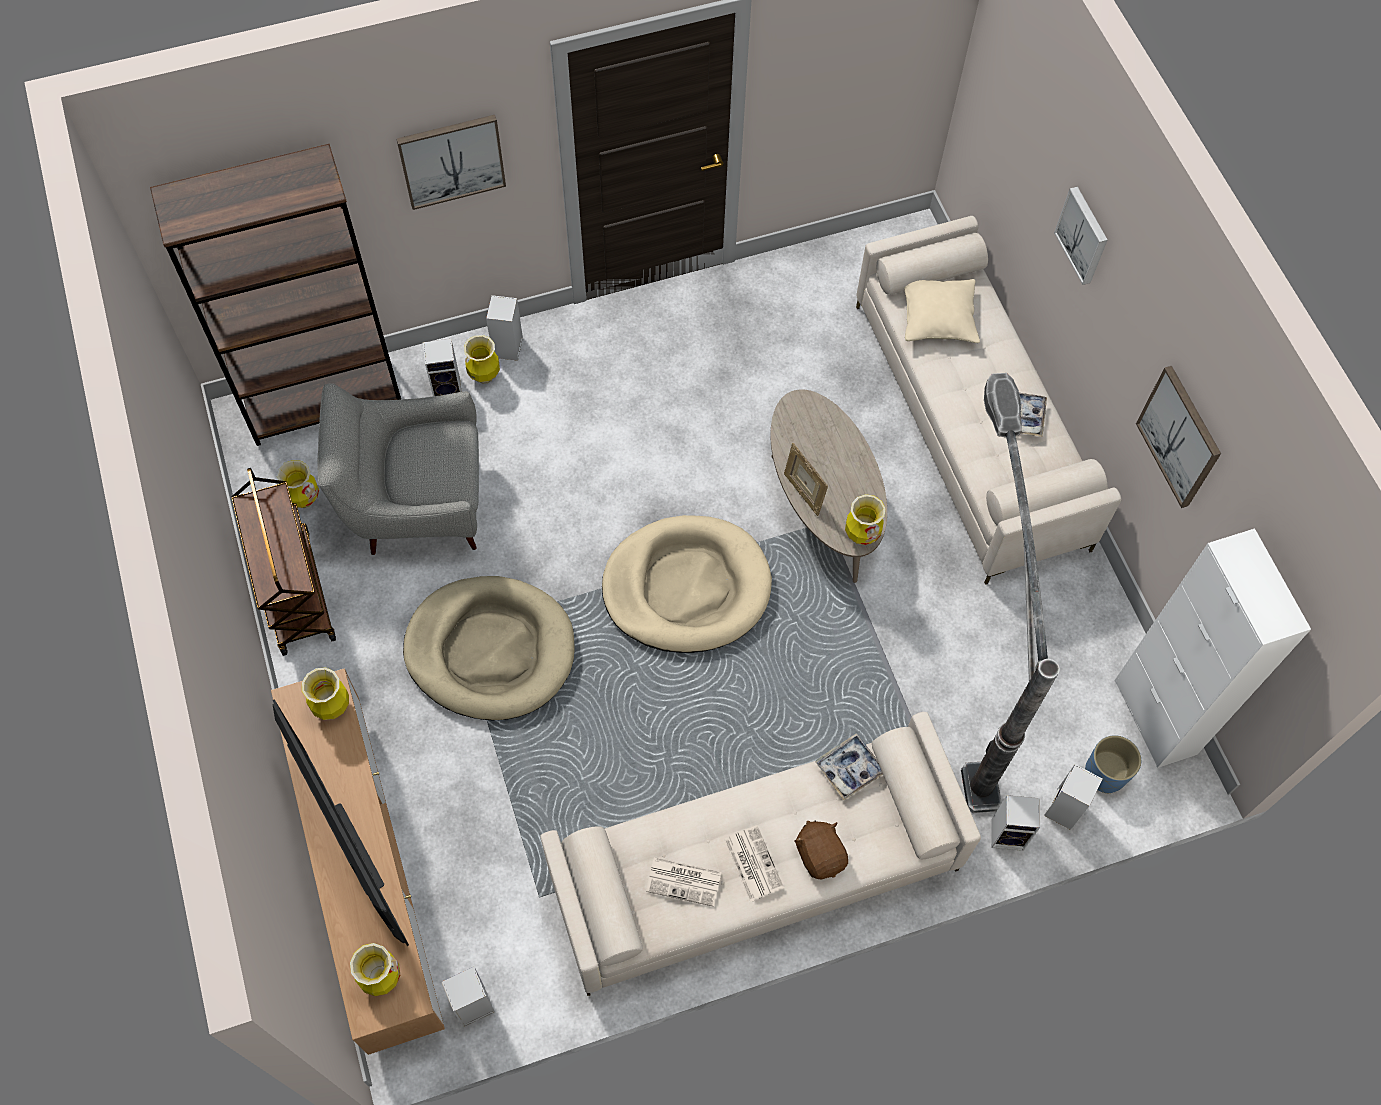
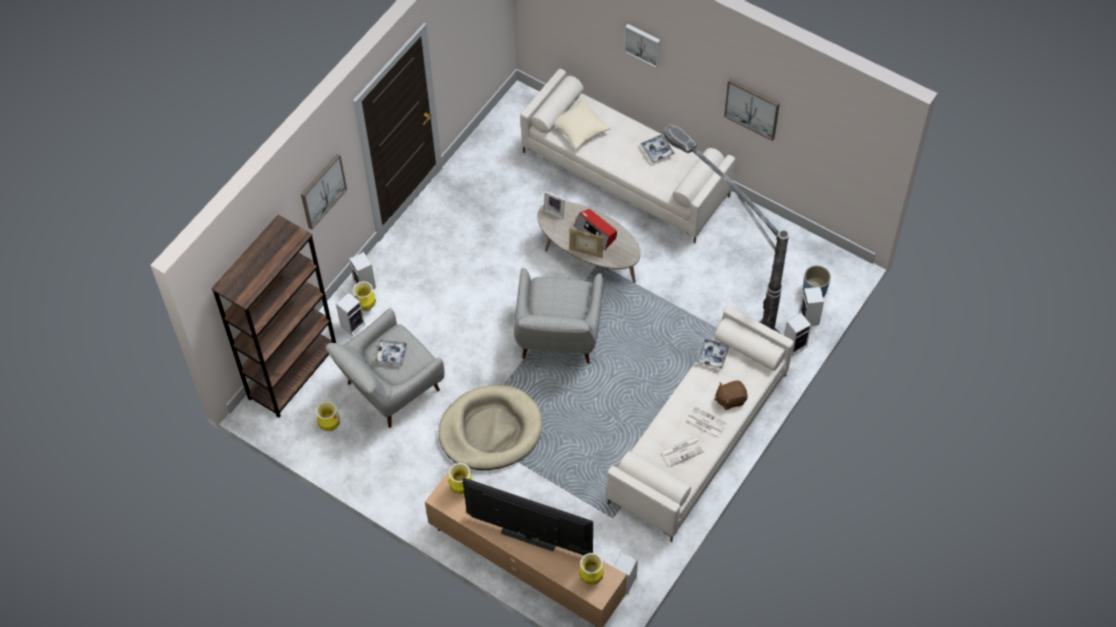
camera: 35 degrees left, 5 degrees down
(294, 591) = (366, 470): brown cart -> none
(422, 455) = (391, 354): none -> tray
(686, 587) = (558, 338): beige dog bed -> grey armchair
(810, 408) = (555, 211): none -> picture frame
(820, 855) = (730, 399): brown plush toy -> brown plush toy turned 45 degrees counterclockwise
(840, 475) = (596, 232): none -> radio
(861, 536) = (629, 253): vase -> none
(1155, 717) = (816, 251): white cabinet -> none

